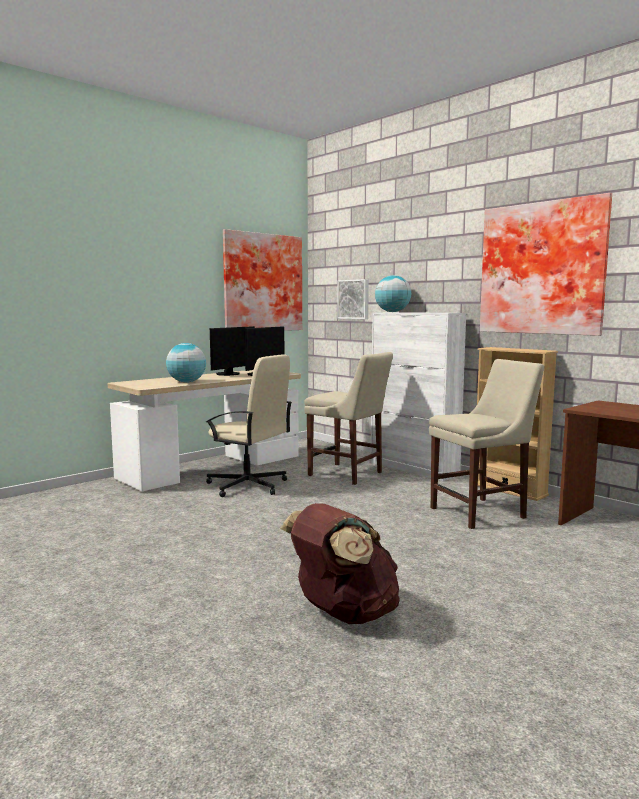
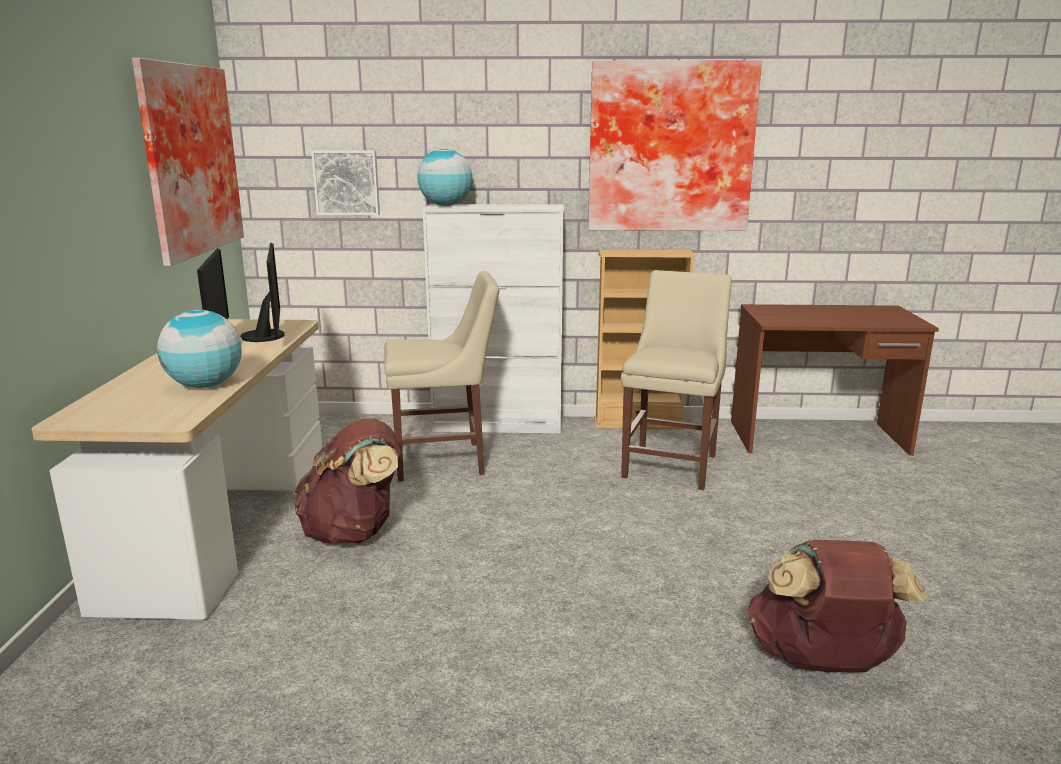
camera: 45 degrees left, 10 degrees up
(248, 486) = (354, 532): beige office chair -> brown backpack

